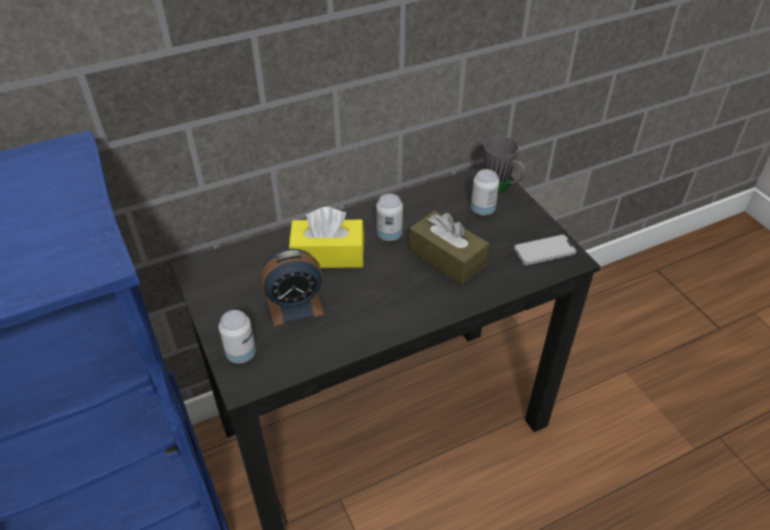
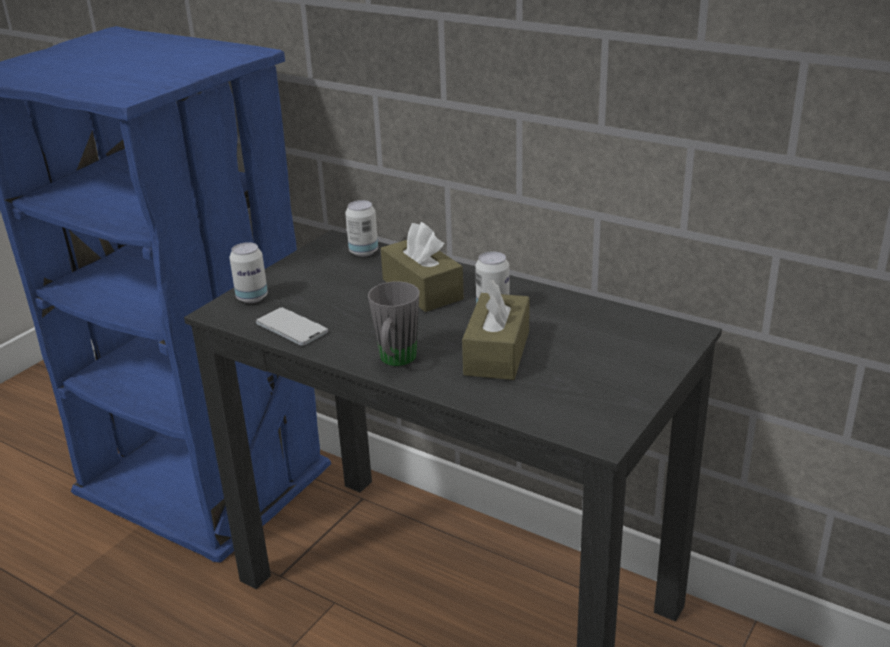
camera: 60 degrees right, 15 degrees down
(295, 306) = (334, 299): alarm clock -> none
(328, 255) = (422, 289): yellow tissue box -> brown tissue box
(482, 209) = (612, 348): can -> can (363, 252)
(501, 188) = (671, 347): grey mug -> grey mug (395, 362)
(544, 251) = (591, 411): phone -> phone (291, 328)

